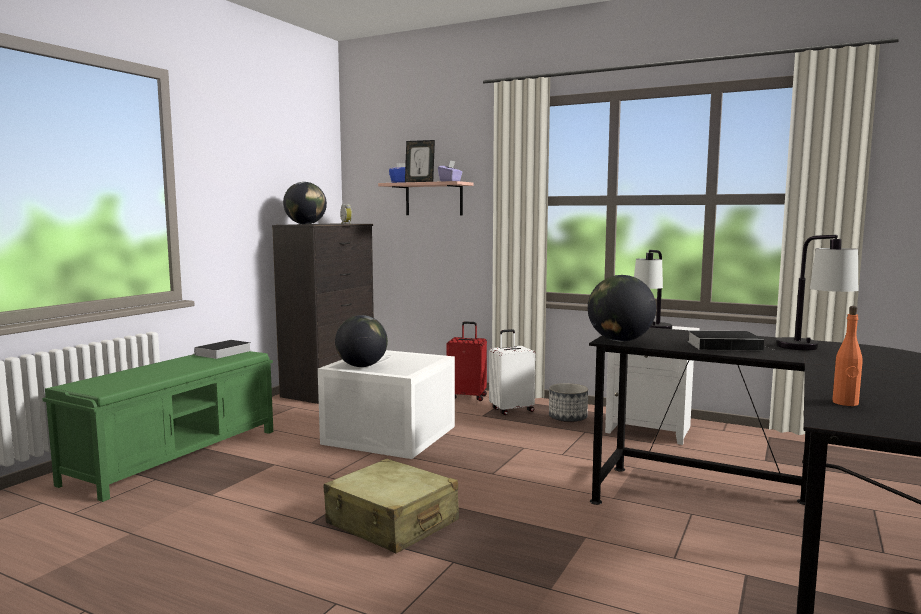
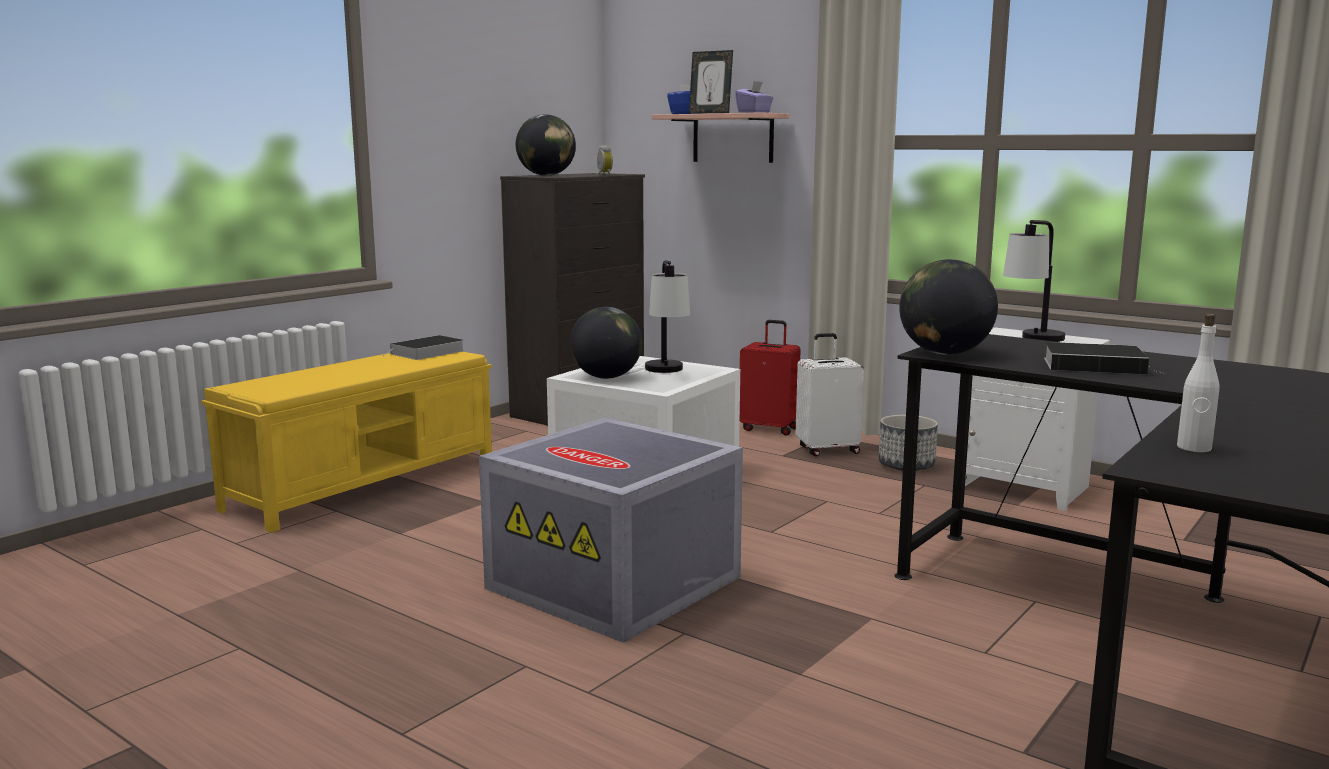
camera: 10 degrees right, 5 degrees up
(177, 455) = (366, 484): green bench -> yellow bench
(392, 523) = (618, 582): beige suitcase -> grey storage box
(812, 350) = (1224, 377): table lamp -> table lamp (667, 373)
(845, 403) = (1194, 448): orange bottle -> white bottle

